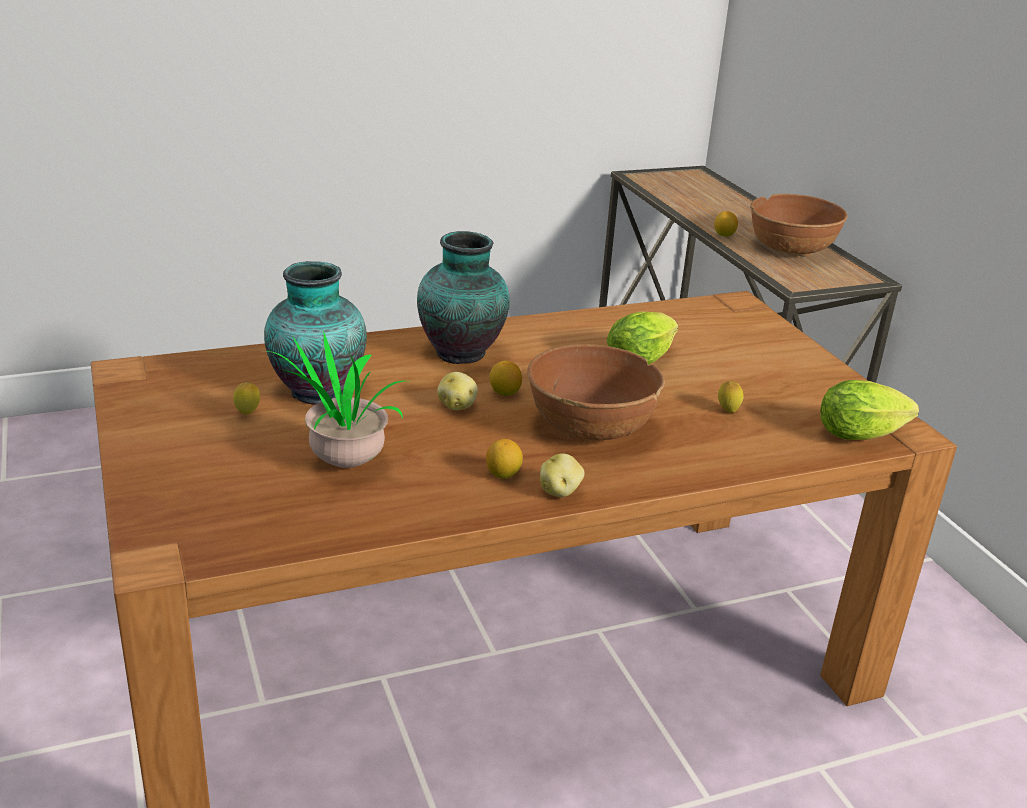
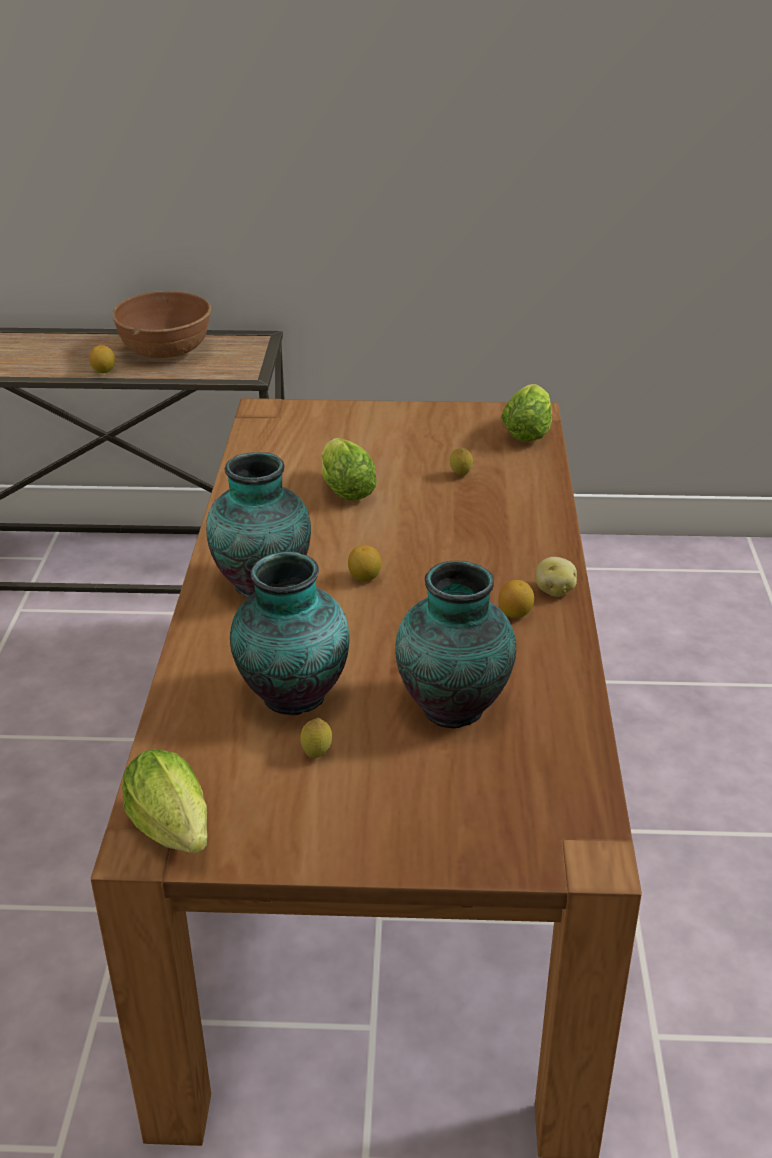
camera: 65 degrees left, 5 degrees up
(140, 378) = (175, 833): none -> lettuce
(341, 464) = (455, 705): potted plant -> vase
(457, 405) = (374, 611): potato -> none
(590, 427) = (453, 548): brown bowl -> none

